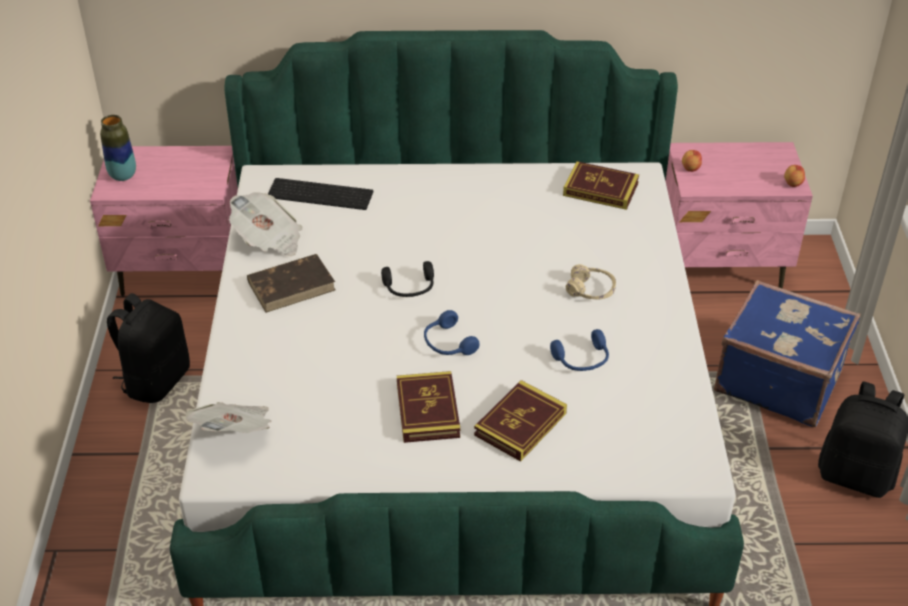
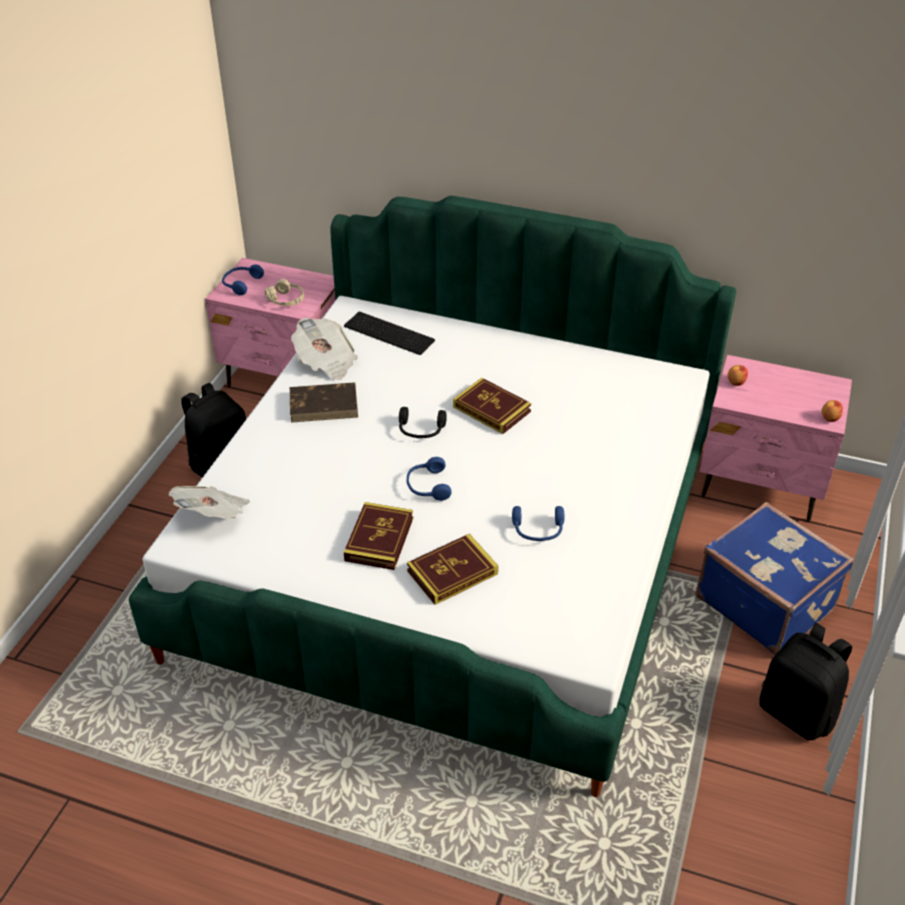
camera: 20 degrees right, 0 degrees up
(123, 175) = (241, 284): vase -> blue headphones
(591, 290) = (580, 471): beige headphones -> beige headphones (286, 300)
(600, 189) = (638, 383): book -> book (491, 409)

